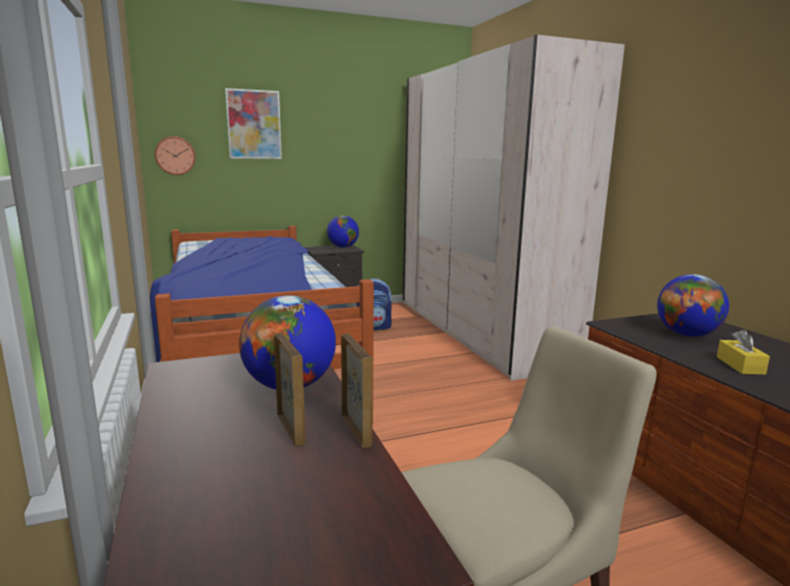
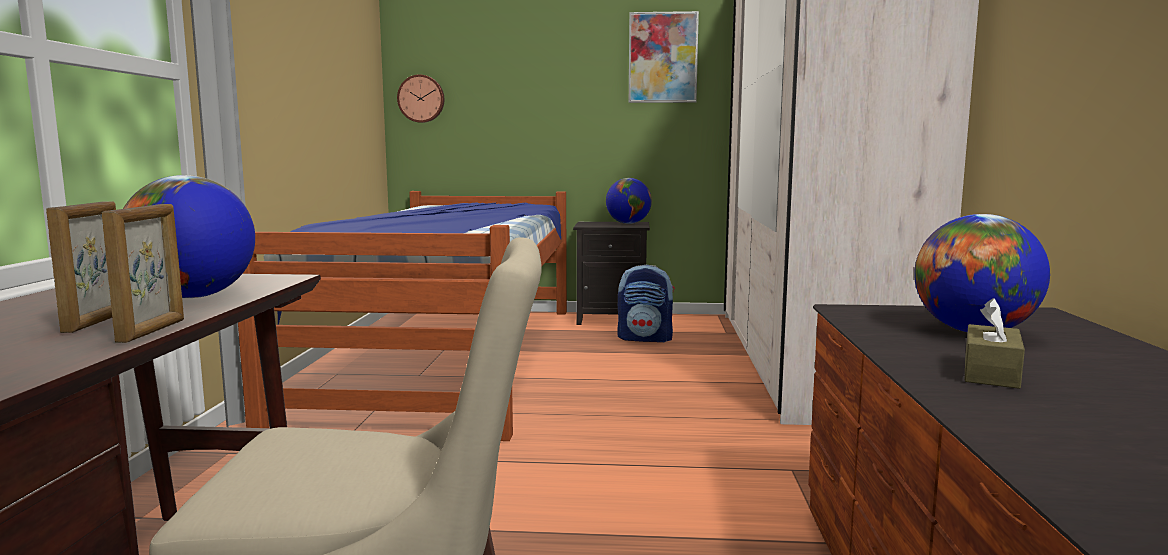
camera: 25 degrees right, 5 degrees down
(254, 124) = (517, 56): picture -> picture (663, 58)
(740, 365) = (991, 373): yellow tissue box -> brown tissue box

